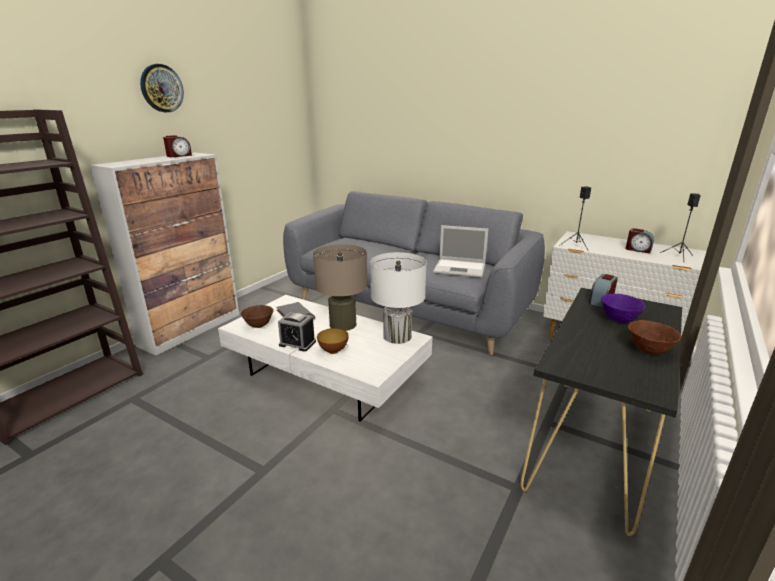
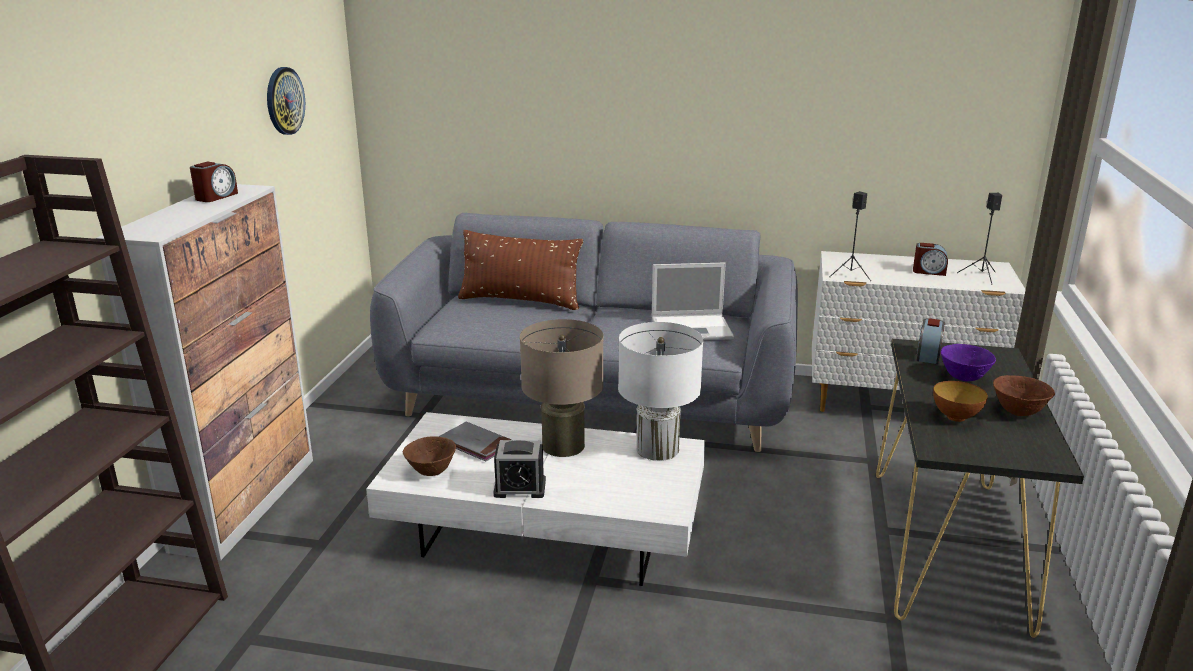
camera: 20 degrees left, 0 degrees up
(161, 88) = (172, 79): wall clock -> wall clock (284, 101)
(333, 351) = (583, 488): bowl -> bowl (955, 417)
(373, 243) = (520, 301): none -> brown pillow

